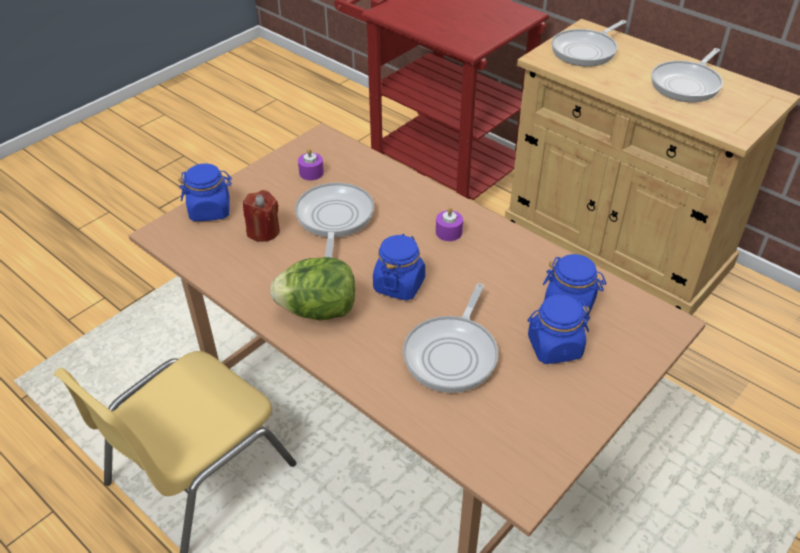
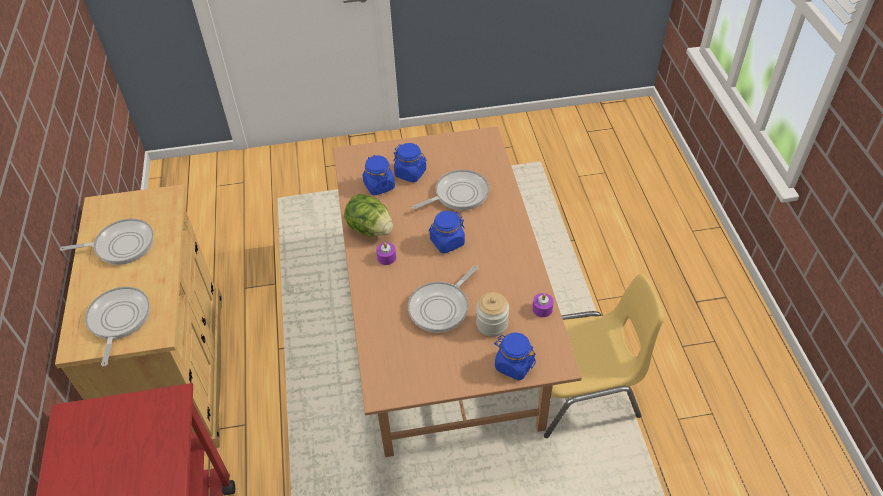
camera: 140 degrees left, 5 degrees up
(263, 231) = (492, 324): red candle -> jar
(311, 173) = (420, 358): purple candle -> purple candle (542, 309)
(318, 310) = (502, 251): lettuce -> lettuce (370, 229)
(586, 51) = (118, 320): frying pan -> frying pan turned 90 degrees counterclockwise

